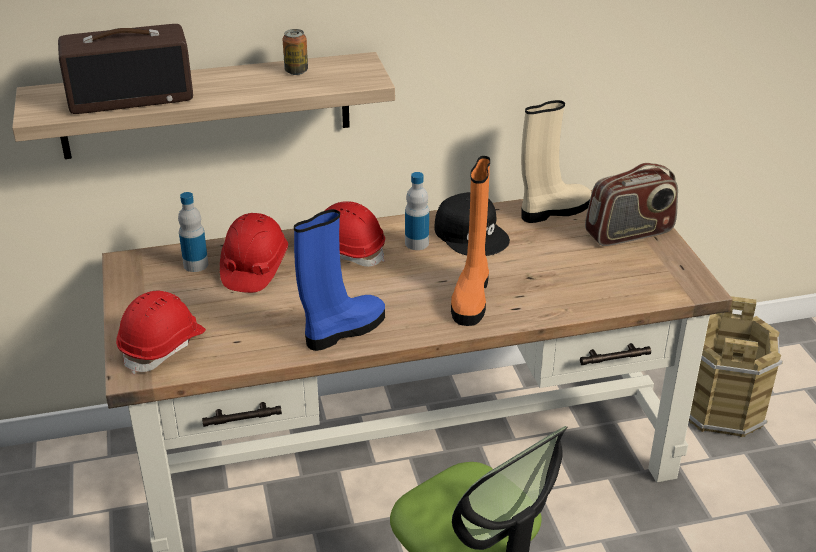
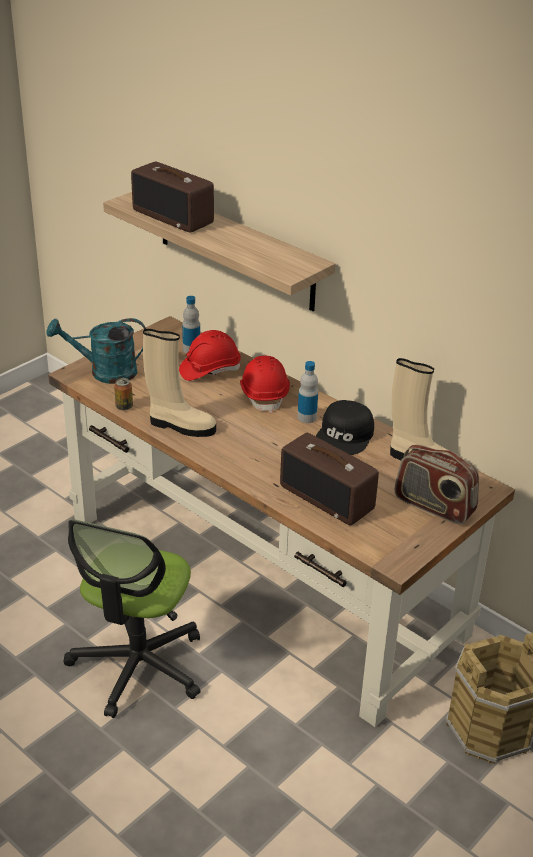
camera: 55 degrees right, 0 degrees up
(163, 346) = (104, 372): red hard hat -> turquoise watering can
(296, 71) = (269, 248): can -> can (124, 406)
(343, 331) = (180, 426): blue boot -> beige boot
(471, 297) = (269, 461): orange boot -> none
(566, 285) = (328, 497): none -> radio

